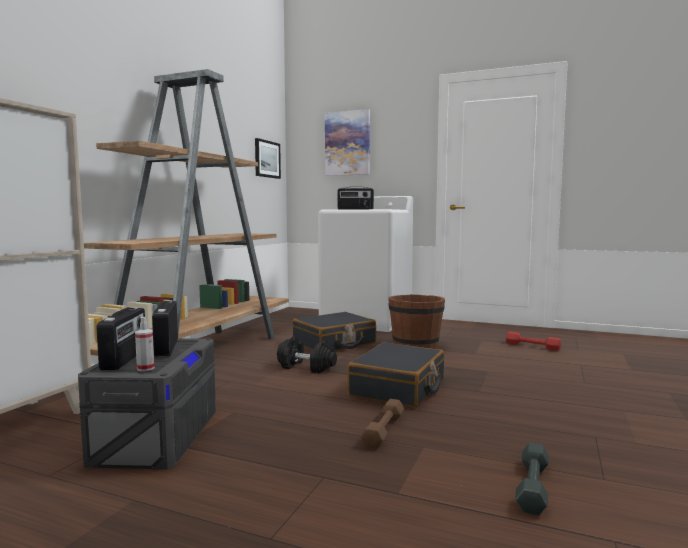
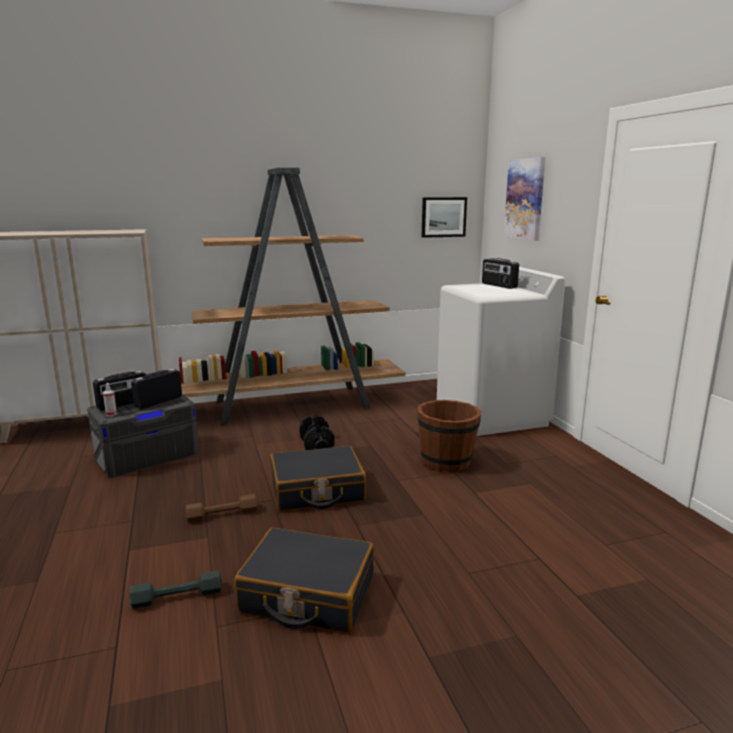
camera: 50 degrees right, 10 degrees up
(334, 343) = (395, 430): black suitcase -> black suitcase (307, 595)
(532, 346) = (565, 514): red dumbbell -> none

